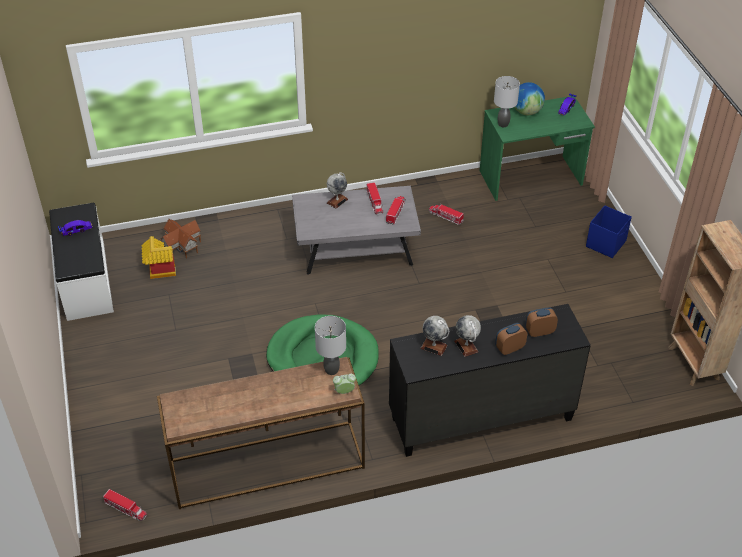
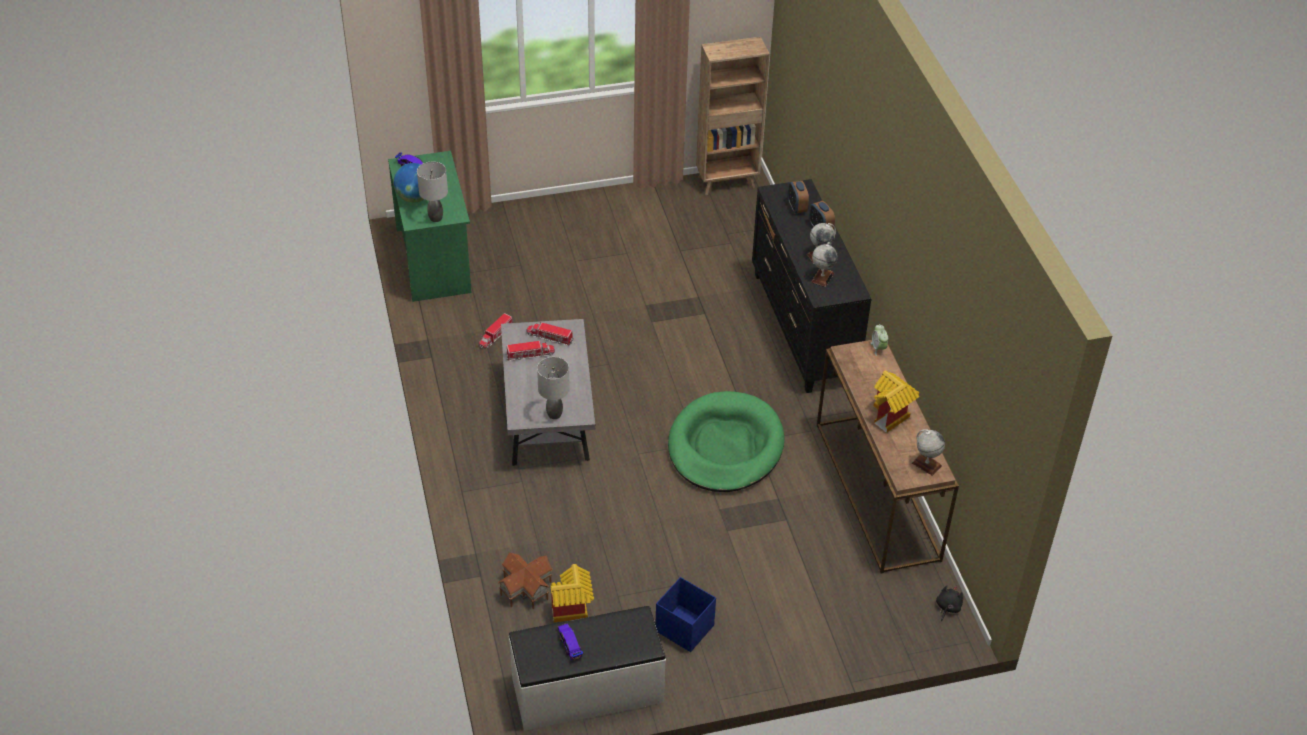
camera: 90 degrees left, 0 degrees up
(125, 509) = (947, 607): toy truck -> black plush toy
(251, 396) = (891, 416): none -> toy house
(331, 370) = (850, 357): grey table lamp -> grey table lamp (554, 415)
(337, 201) = (524, 387): globe -> globe (926, 464)
(606, 243) = (554, 215): blue storage box -> blue storage box (684, 628)

